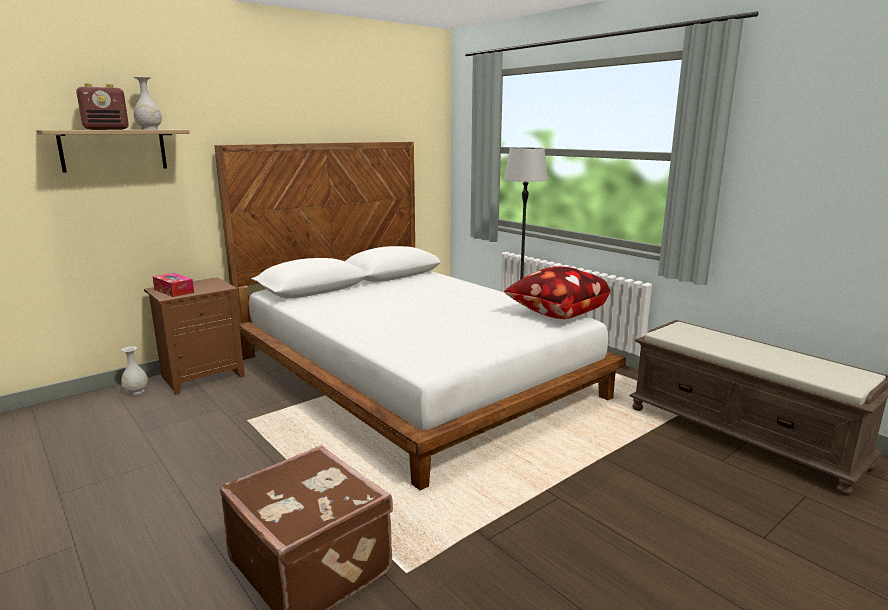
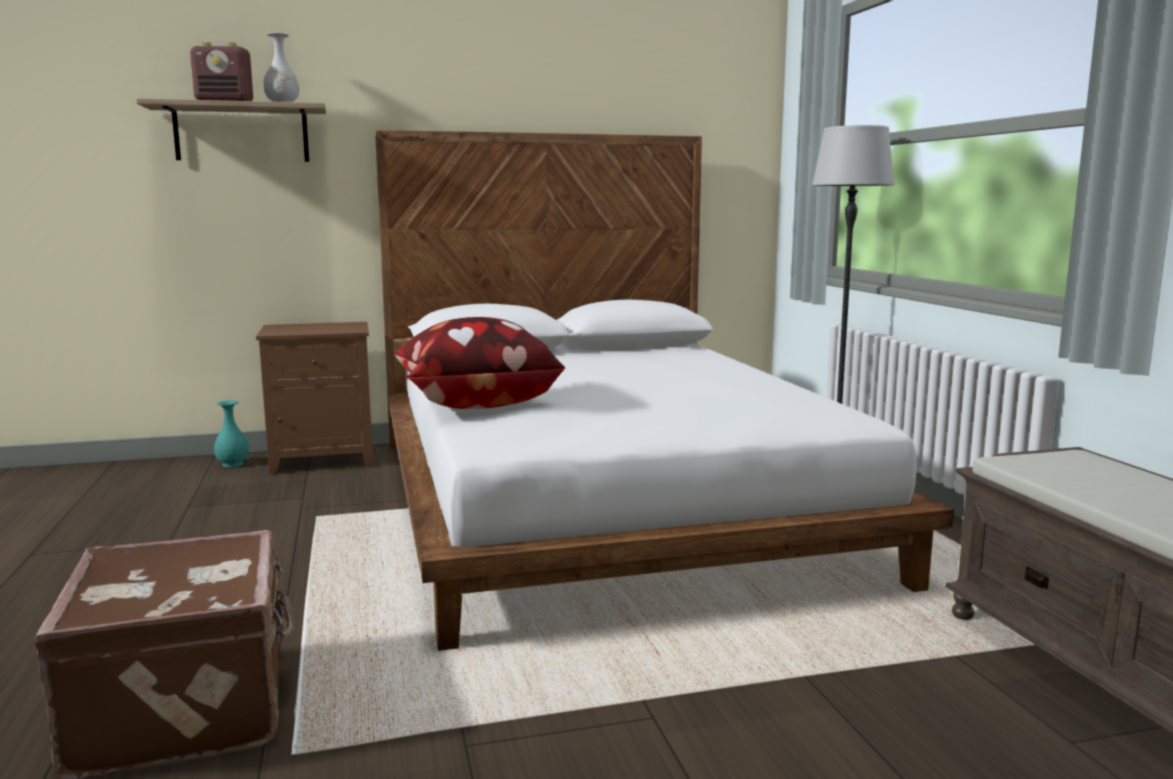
camera: 25 degrees right, 5 degrees down
(136, 391) = (233, 464): white vase -> turquoise vase
(174, 291) = (290, 329): tissue box -> none
(556, 314) = (823, 411): pillow -> pillow (475, 404)

